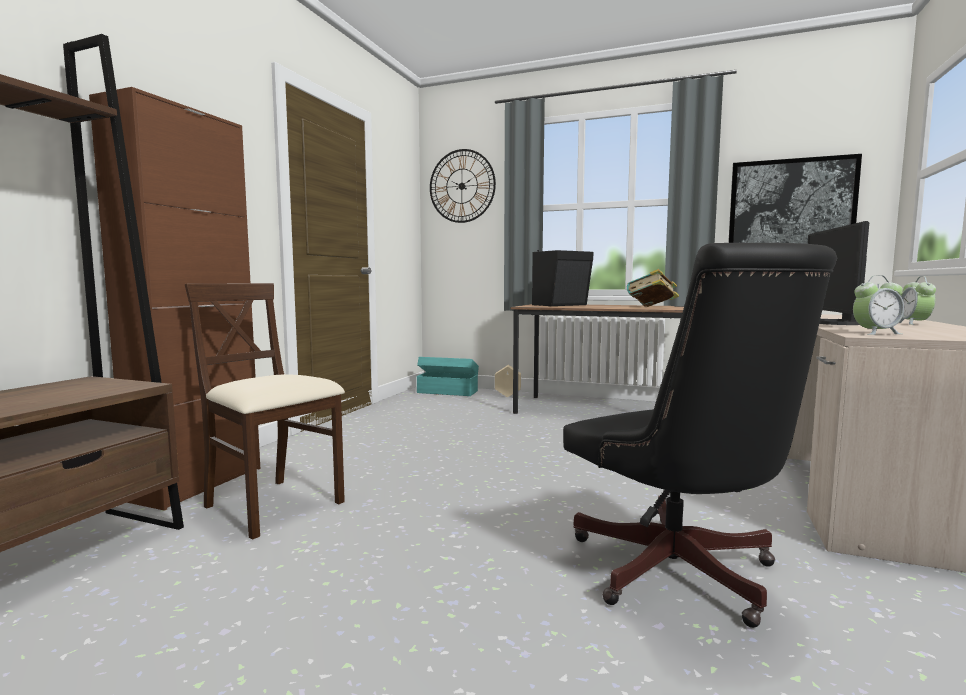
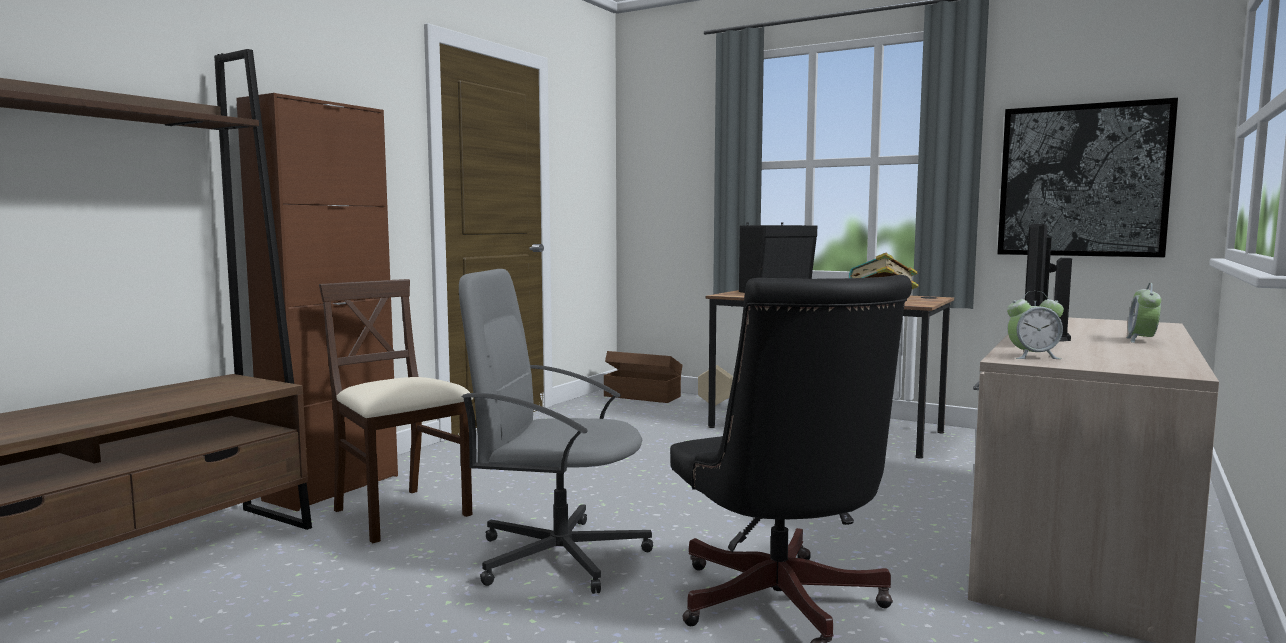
camera: 10 degrees right, 0 degrees up
(443, 537) = (558, 555): none -> grey office chair
(447, 392) = (642, 396): turquoise storage box -> brown storage box
(462, 186) = (665, 136): wall clock -> none

